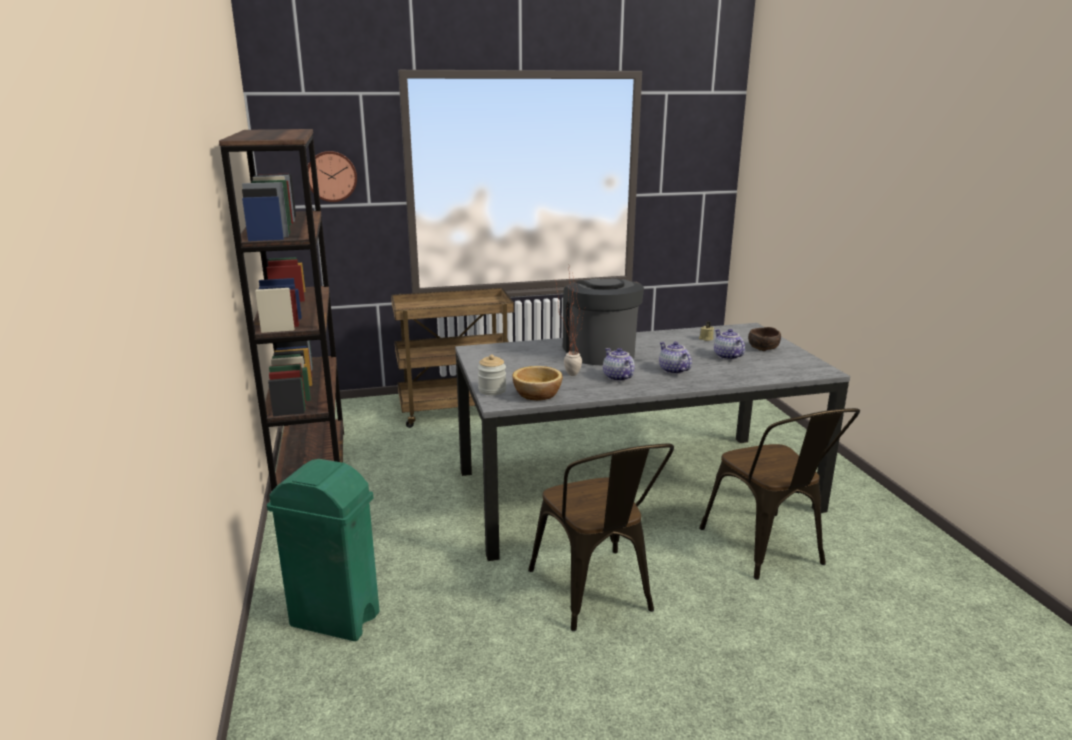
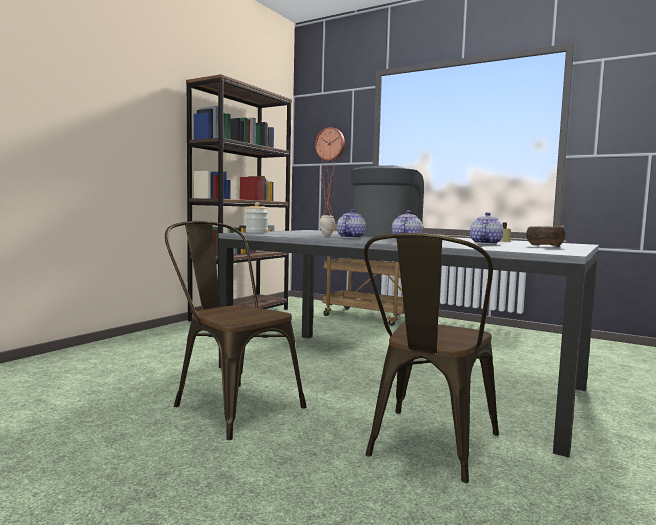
camera: 45 degrees right, 15 degrees down
(336, 620) = (104, 357): green trash can -> none
(538, 394) = (272, 234): bowl -> none
(596, 595) = (231, 405): brown chair -> brown chair turned 105 degrees clockwise

